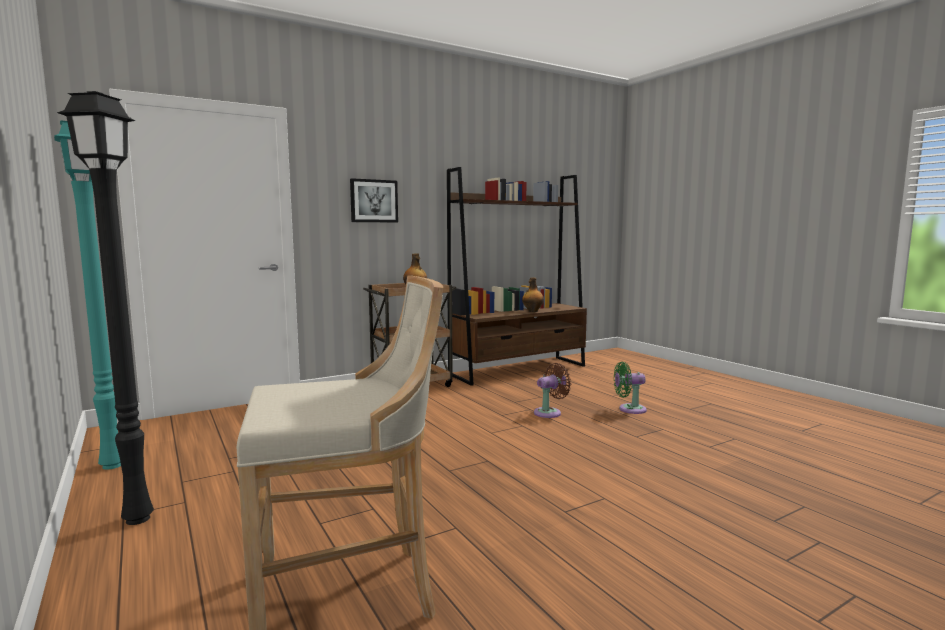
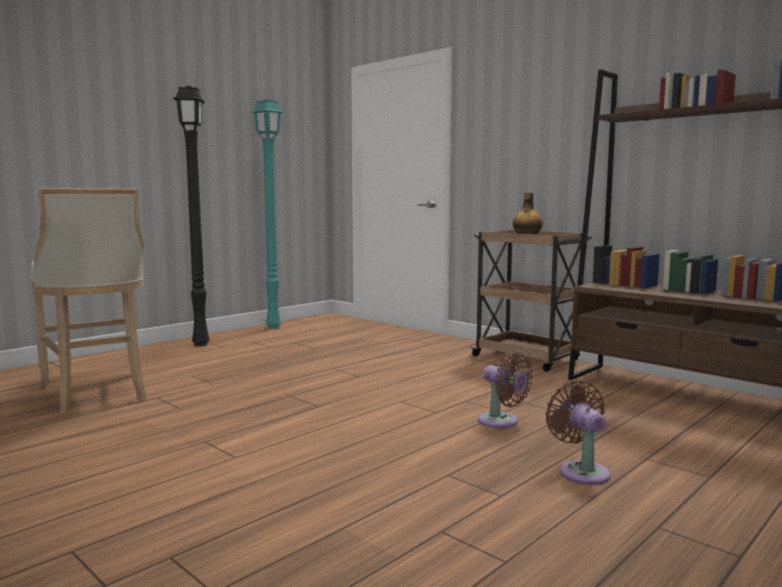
camera: 75 degrees right, 0 degrees up
(374, 201) = (524, 131): picture -> none
(532, 311) = (699, 296): bottle -> none
(629, 409) = (581, 471): green fan -> brown fan

